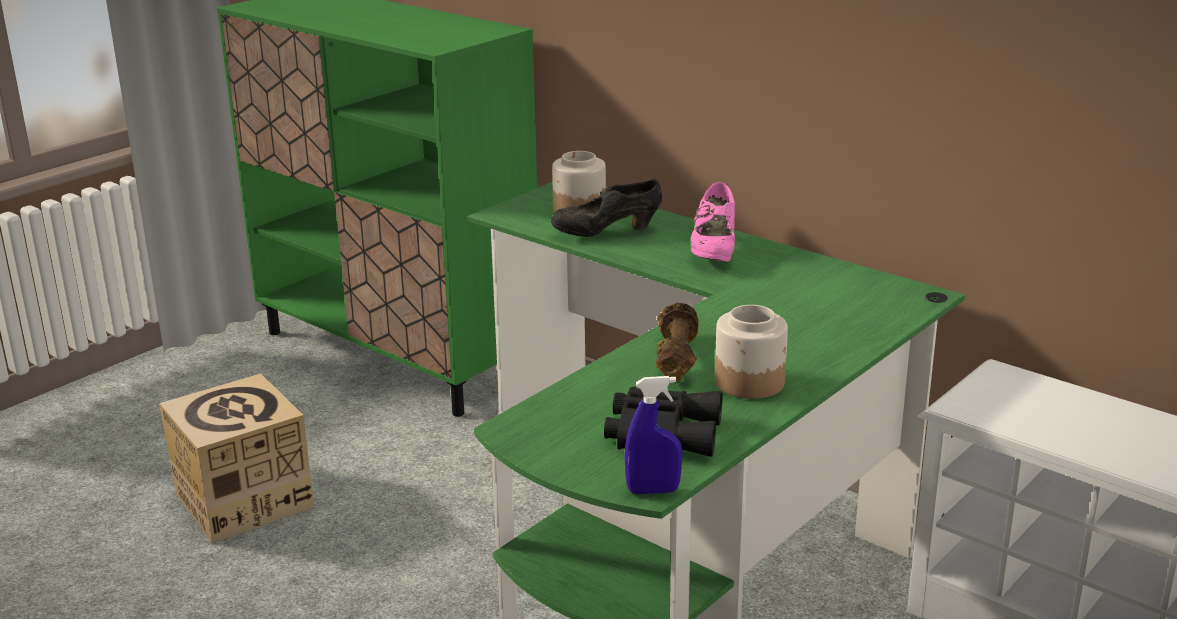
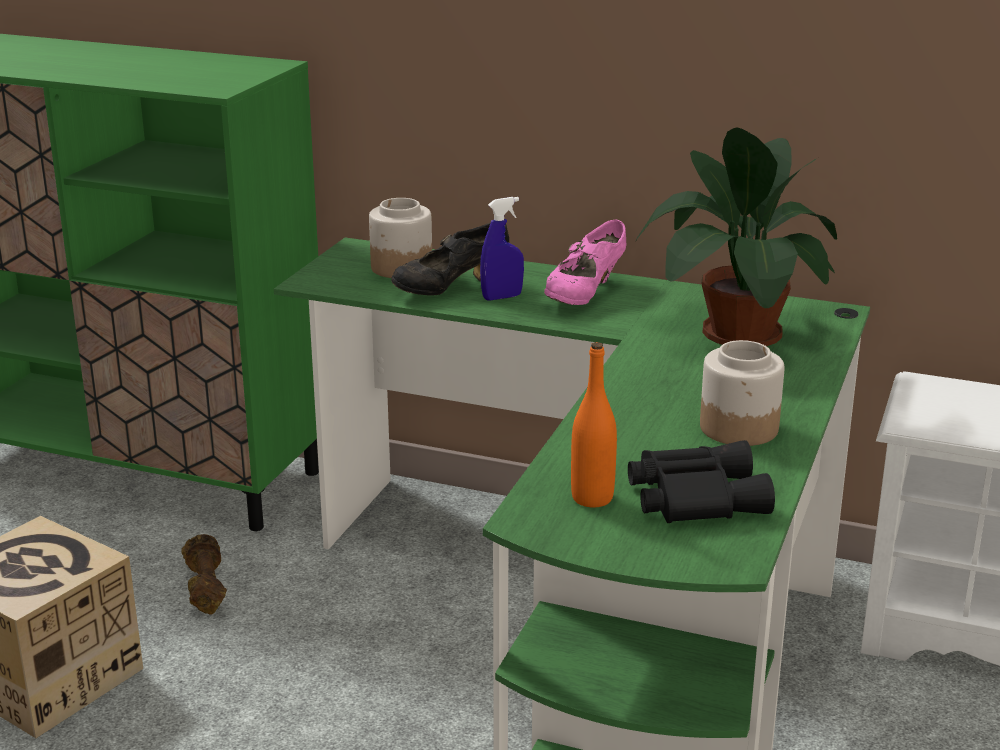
camera: 20 degrees left, 0 degrees up
(578, 419) = (592, 498): none -> orange bottle
(653, 491) = (738, 562): blue spray bottle -> blue spray bottle (502, 297)
(676, 358) = (641, 414): brown dumbbell -> brown dumbbell (205, 588)
(713, 252) = (584, 295): pink shoe -> pink shoe turned 45 degrees clockwise
(818, 302) = (736, 333): none -> potted plant

